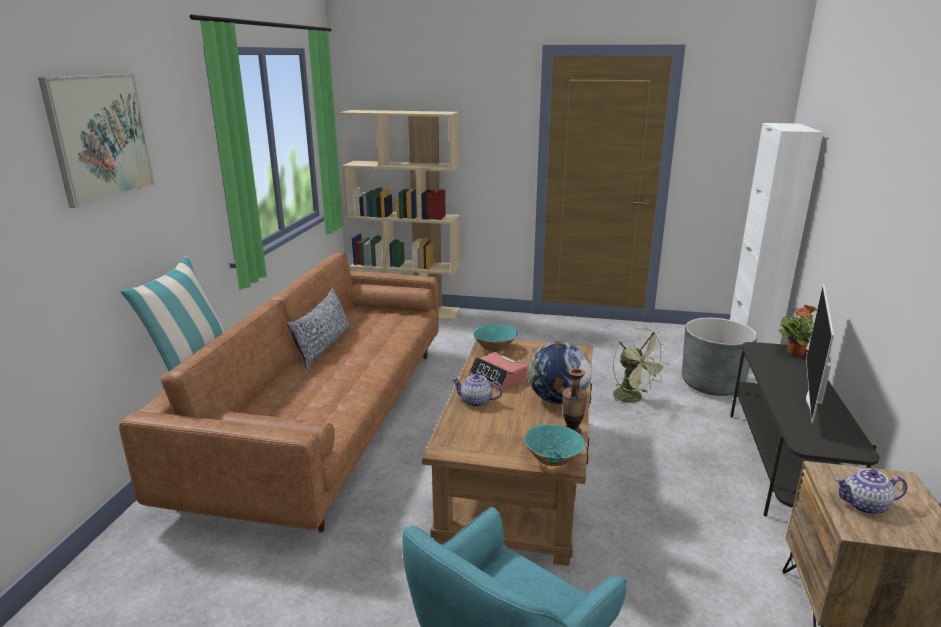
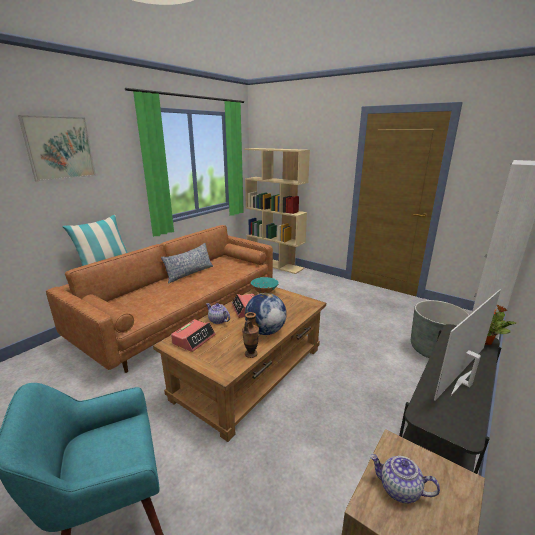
camera: 25 degrees right, 0 degrees up
(473, 434) = (194, 339): none -> alarm clock
(552, 460) = (218, 369): turquoise bowl -> none
(633, 398) = (365, 345): green fan -> none

